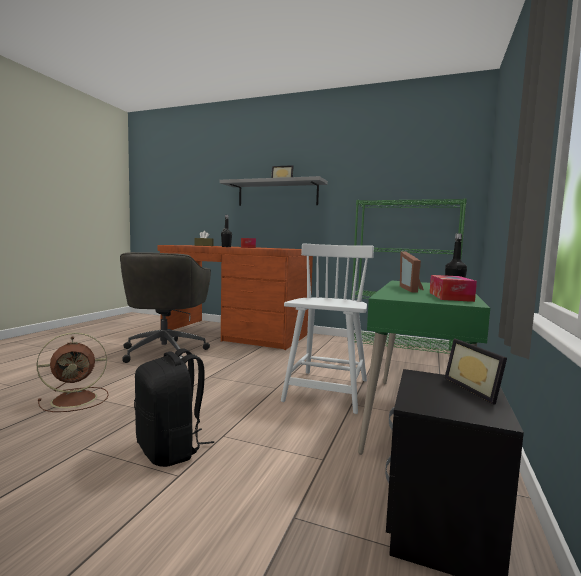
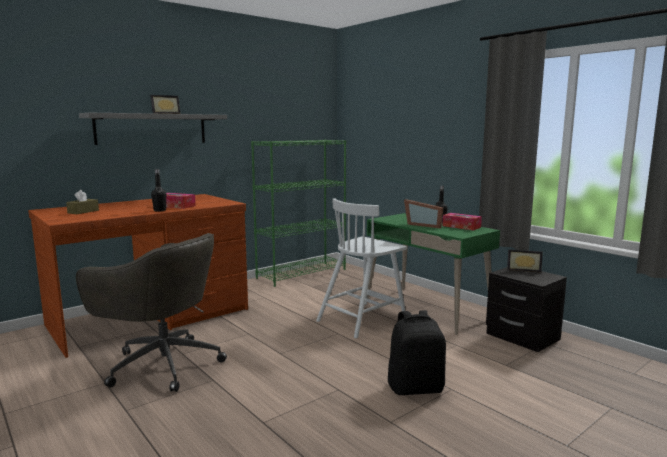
camera: 60 degrees left, 5 degrees up
(76, 399) = (272, 425): brown fan -> none
(327, 391) = (362, 319): white chair -> white chair turned 90 degrees counterclockwise

